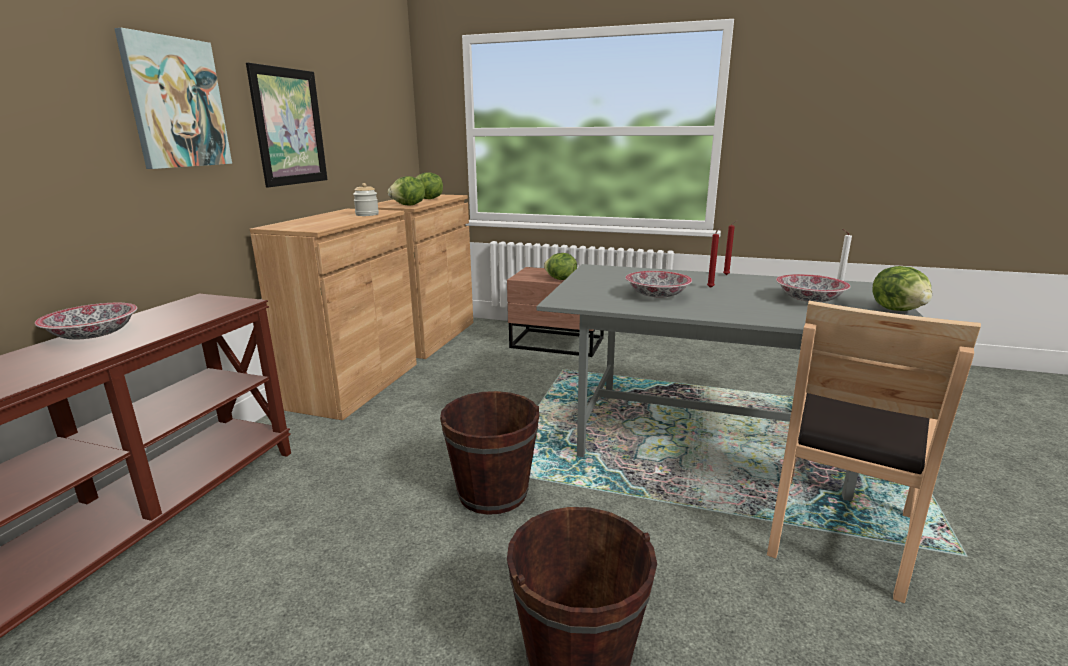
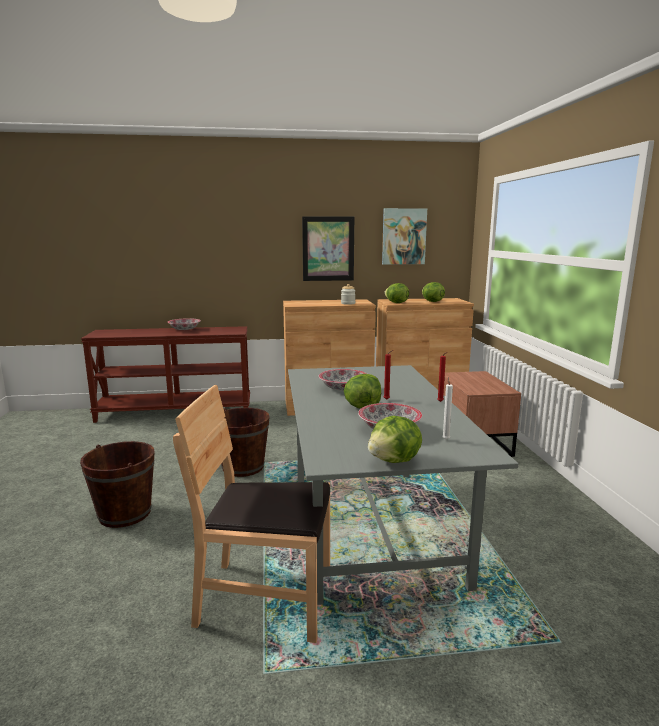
camera: 65 degrees right, 5 degrees down
(176, 103) = (255, 238): picture -> picture (403, 236)
(560, 279) = (466, 384): lettuce -> lettuce (362, 407)

